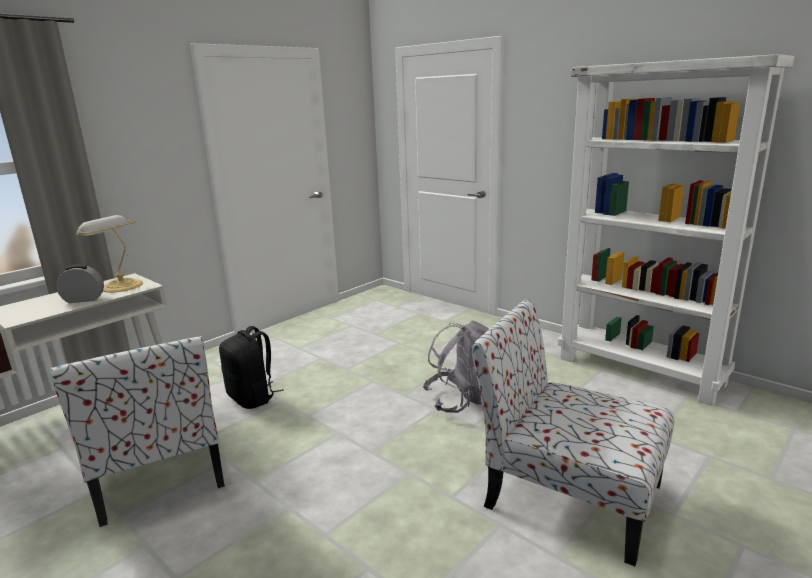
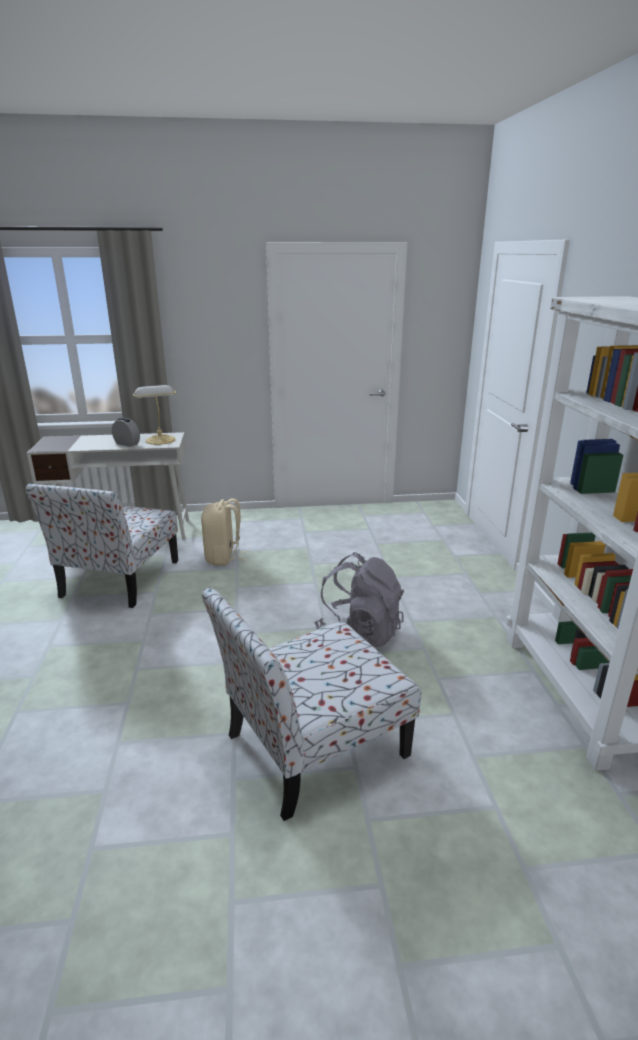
camera: 40 degrees right, 5 degrees up
(252, 398) = (224, 557): black backpack -> beige backpack
(568, 494) = (313, 747): chair -> chair turned 105 degrees counterclockwise

